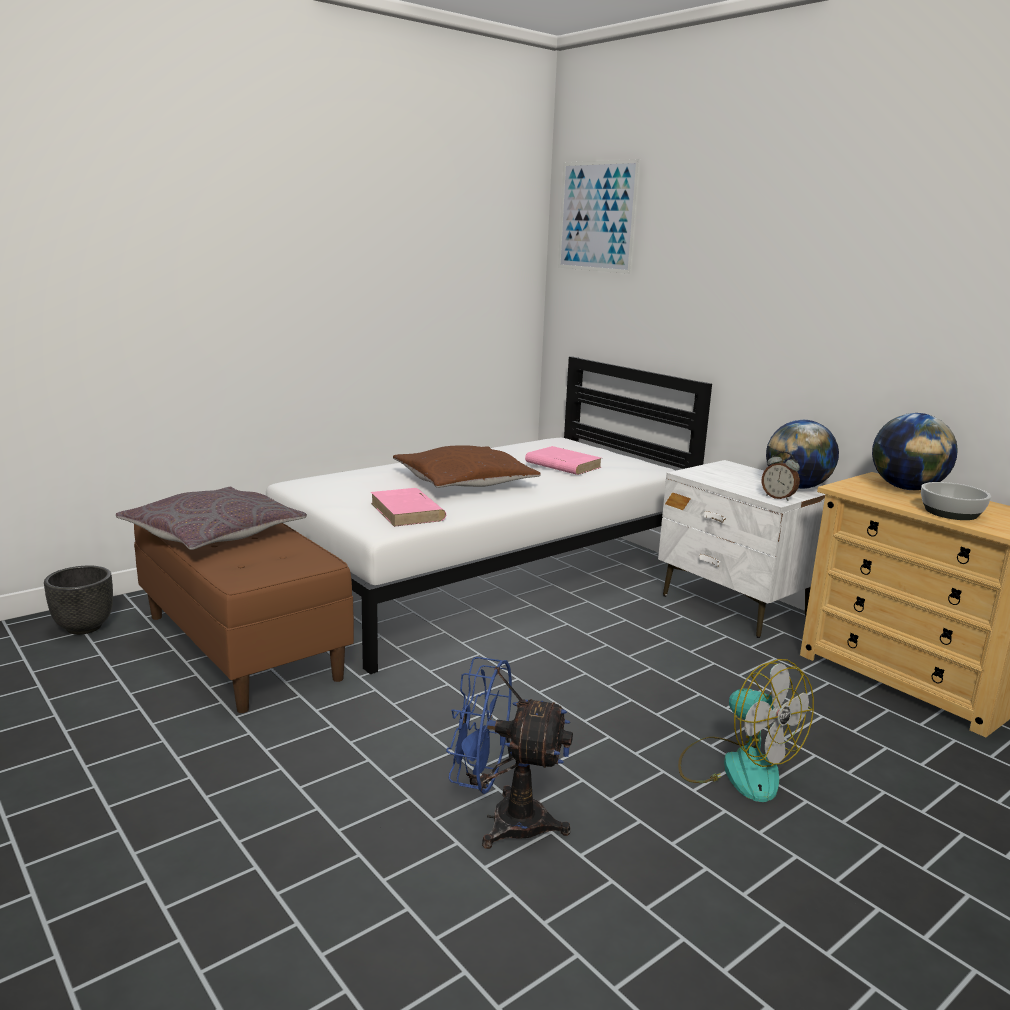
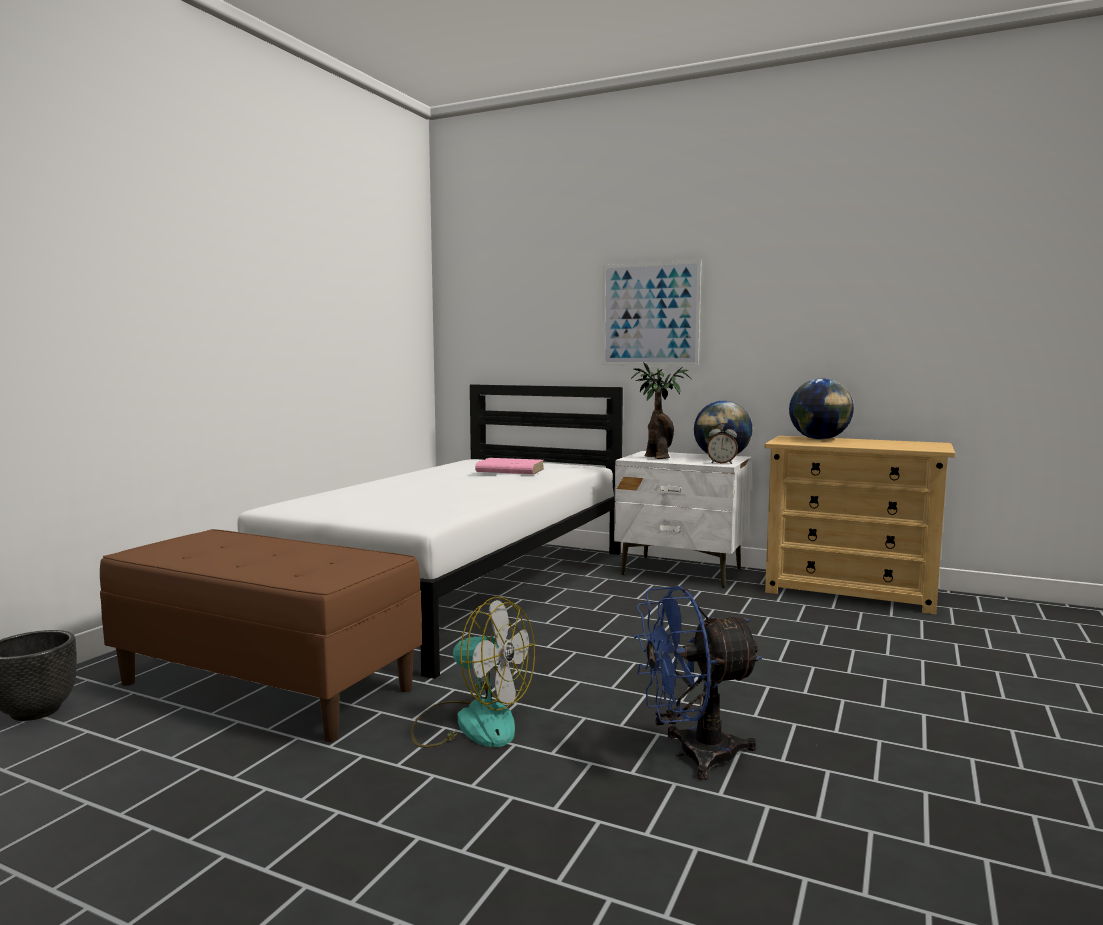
camera: 25 degrees left, 10 degrees down
(213, 534) = (229, 556): grey pillow -> none
(407, 512) = (426, 510): pink book -> none
(464, 482) = (441, 489): brown pillow -> none
(597, 216) = (486, 258): picture -> picture (650, 314)
(718, 476) = (657, 458): none -> potted plant
(737, 767) = (814, 670): fan -> fan (471, 723)
(951, 513) = (872, 445): bowl -> none

